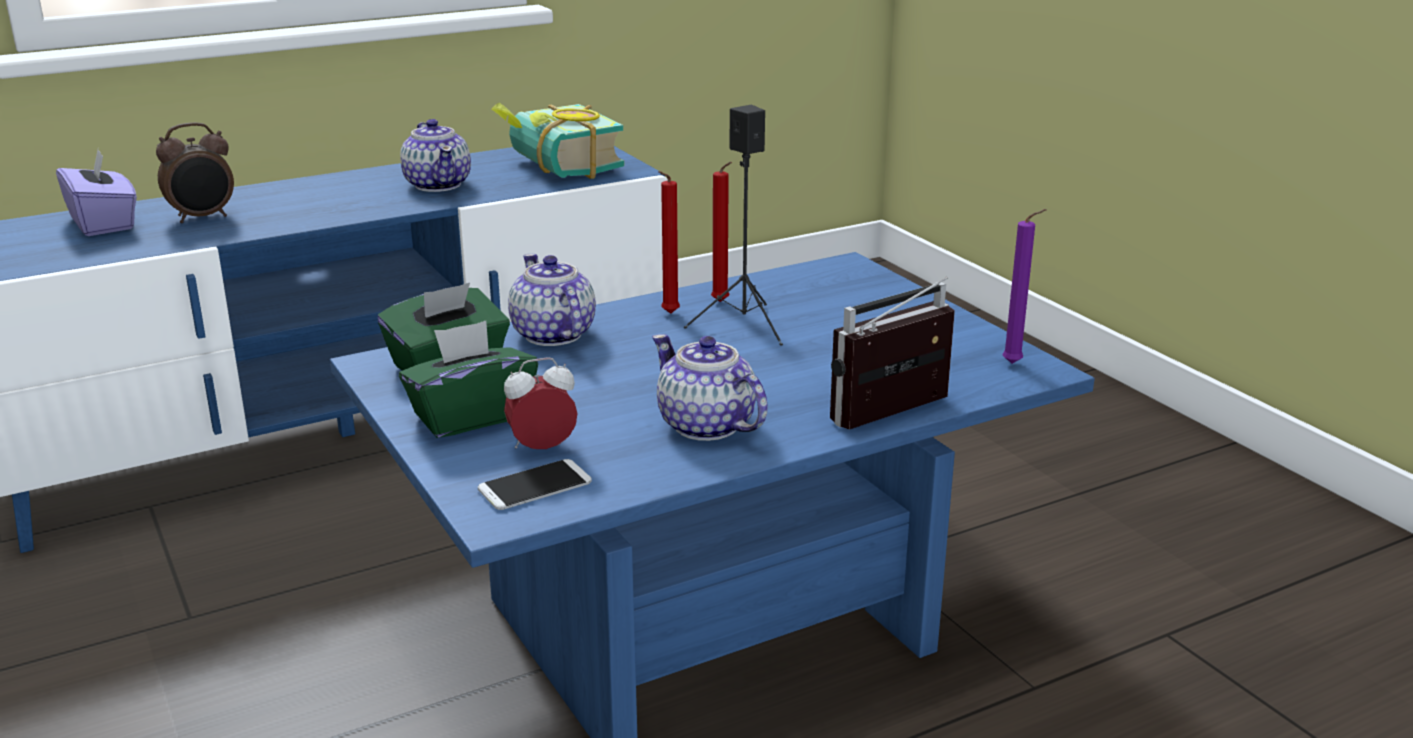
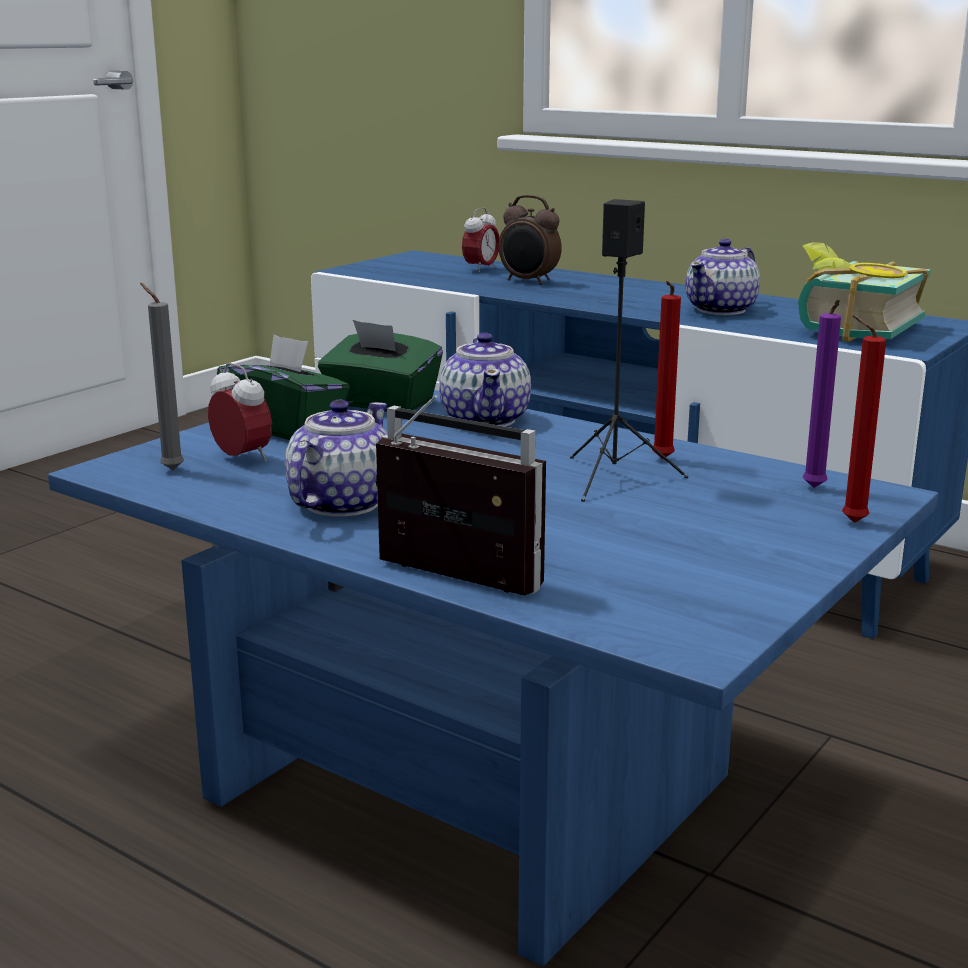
camera: 65 degrees right, 5 degrees down
(104, 223) = (481, 269): purple tissue box -> alarm clock
(535, 486) = (170, 469): phone -> grey candle
(552, 335) = (486, 419): teapot -> teapot turned 135 degrees clockwise
(668, 314) = (596, 446): red candle -> red candle (849, 522)
(1015, 364) = (693, 627): purple candle -> purple candle (814, 489)

